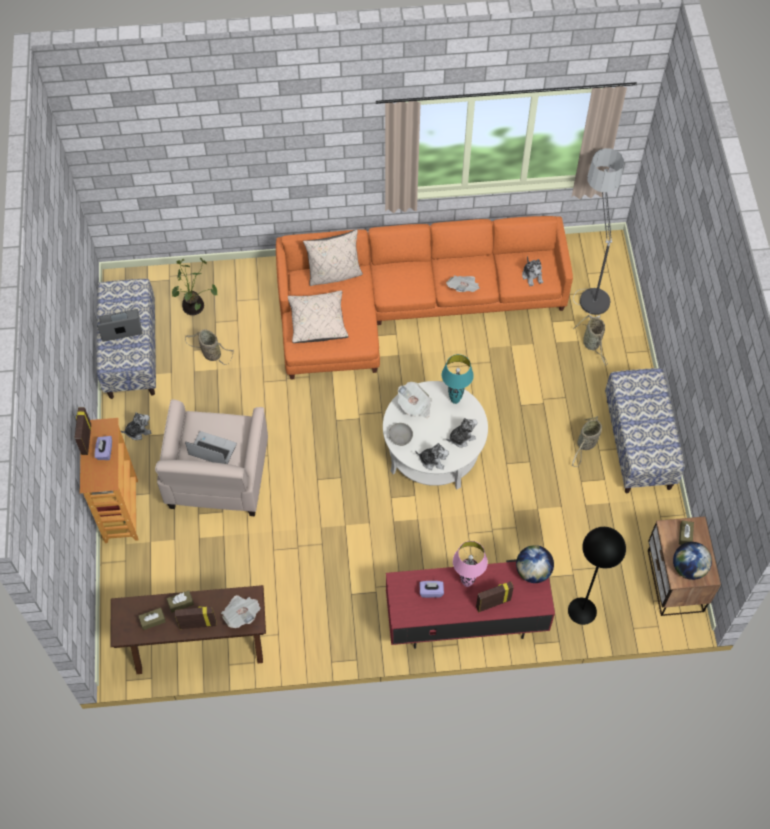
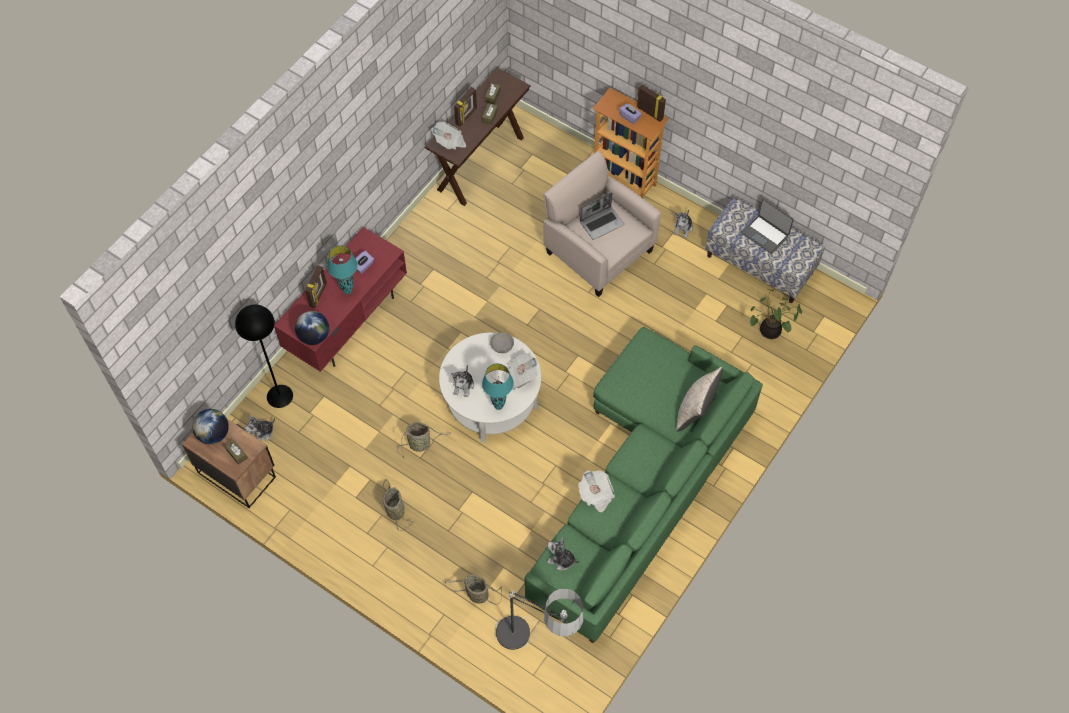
camera: 130 degrees right, 0 degrees up
(120, 327) = (765, 234): laptop -> laptop turned 105 degrees clockwise
(210, 353) = (714, 314): basket -> basket (421, 444)
(318, 323) = (656, 366): beige pillow -> none
(406, 304) = (642, 482): orange sofa -> green sofa
(432, 460) = (463, 353): plush toy -> plush toy (262, 433)
(467, 583) = (347, 291): pink table lamp -> turquoise table lamp
(638, 444) = (358, 548): bench -> none

